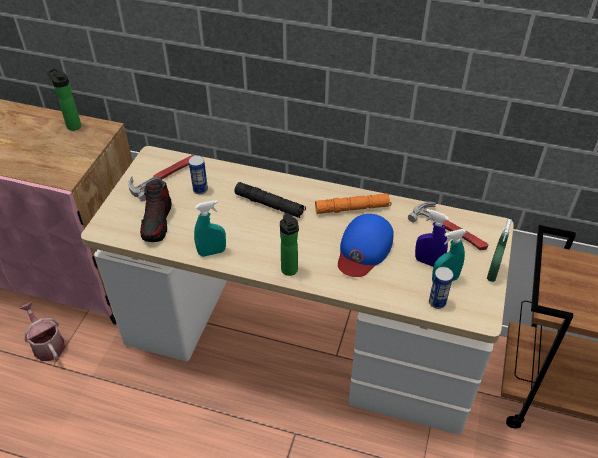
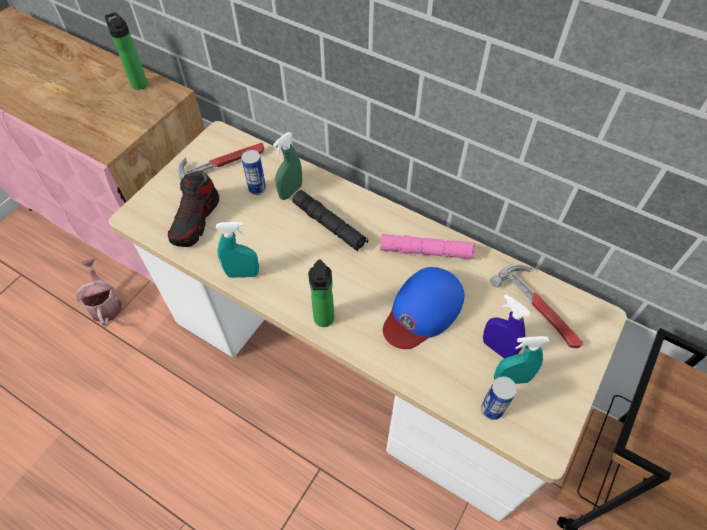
camera: 15 degrees right, 10 degrees up
(352, 208) = (426, 251): orange flashlight -> pink flashlight
(492, 273) = (577, 384): green spray bottle -> green spray bottle (290, 191)

